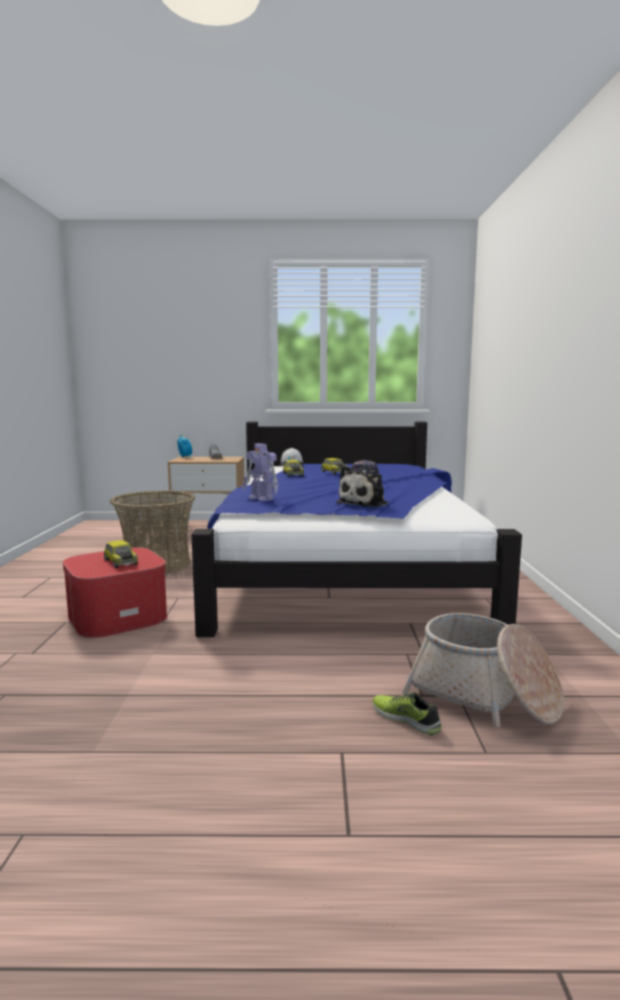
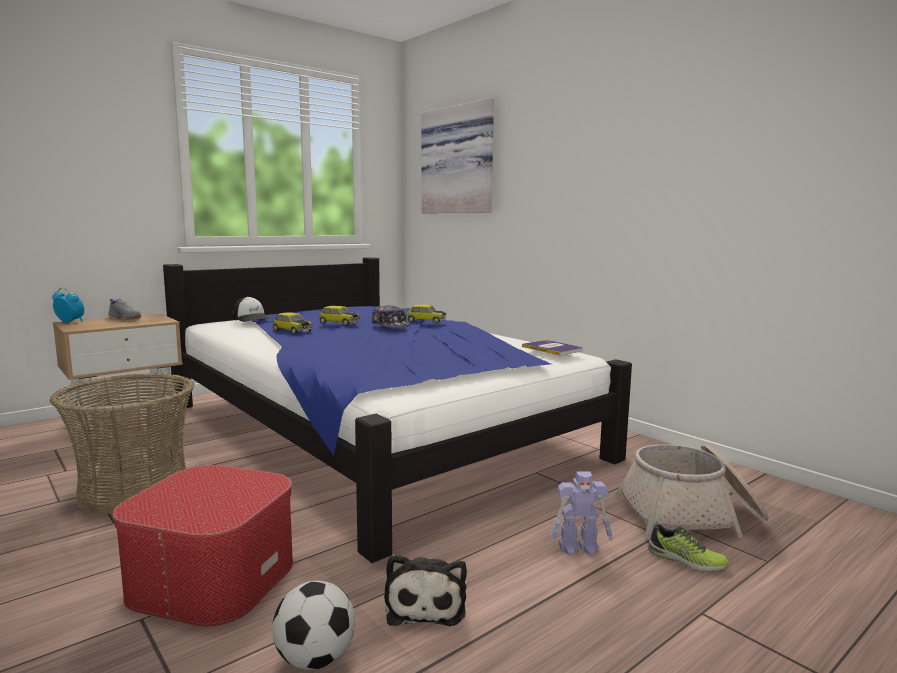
camera: 40 degrees left, 0 degrees up
(93, 667) = (315, 659): none -> football
(120, 562) = (221, 494): toy car -> toy car (425, 321)
(261, 499) = (365, 365): toy robot -> toy robot (579, 548)
(365, 504) = (478, 354): plush toy -> plush toy (426, 604)
(406, 719) = (685, 560): shoe -> shoe turned 150 degrees counterclockwise
(445, 509) = (552, 348): none -> book
(498, 327) = (459, 160): none -> picture

